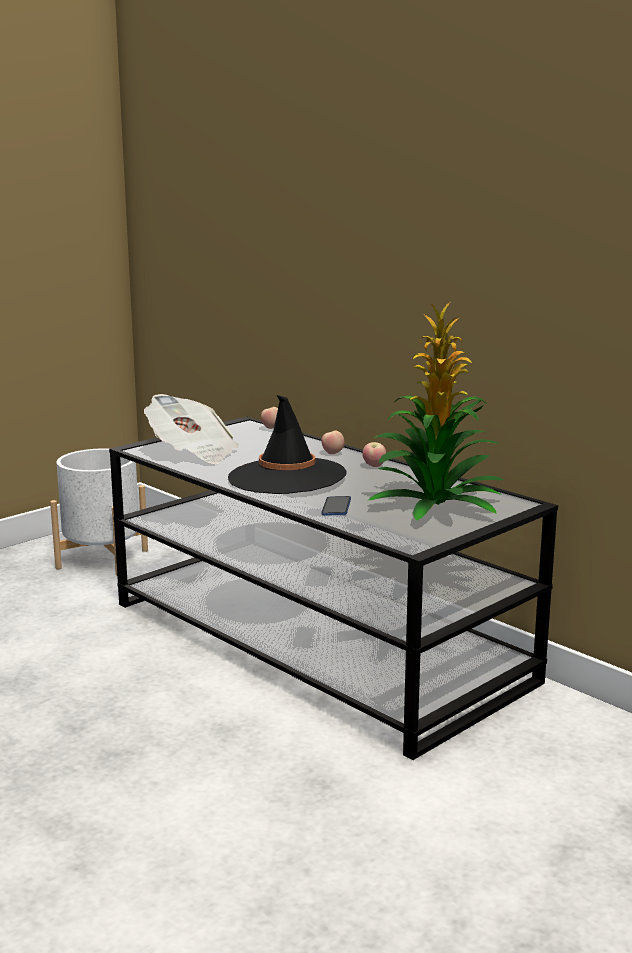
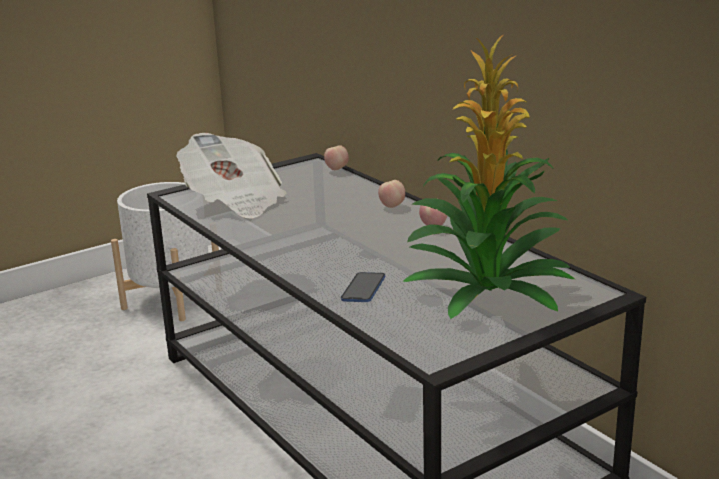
camera: 10 degrees right, 5 degrees up
(286, 477) = (323, 240): black hat -> none

